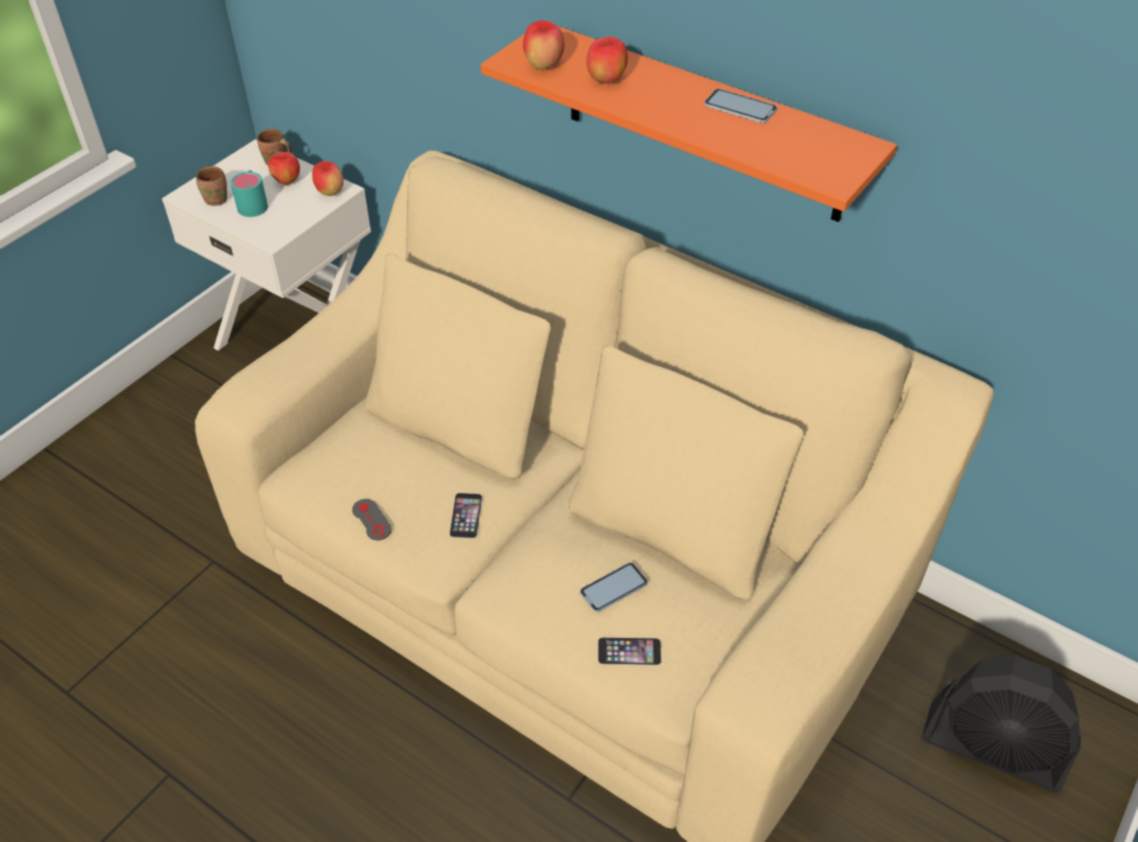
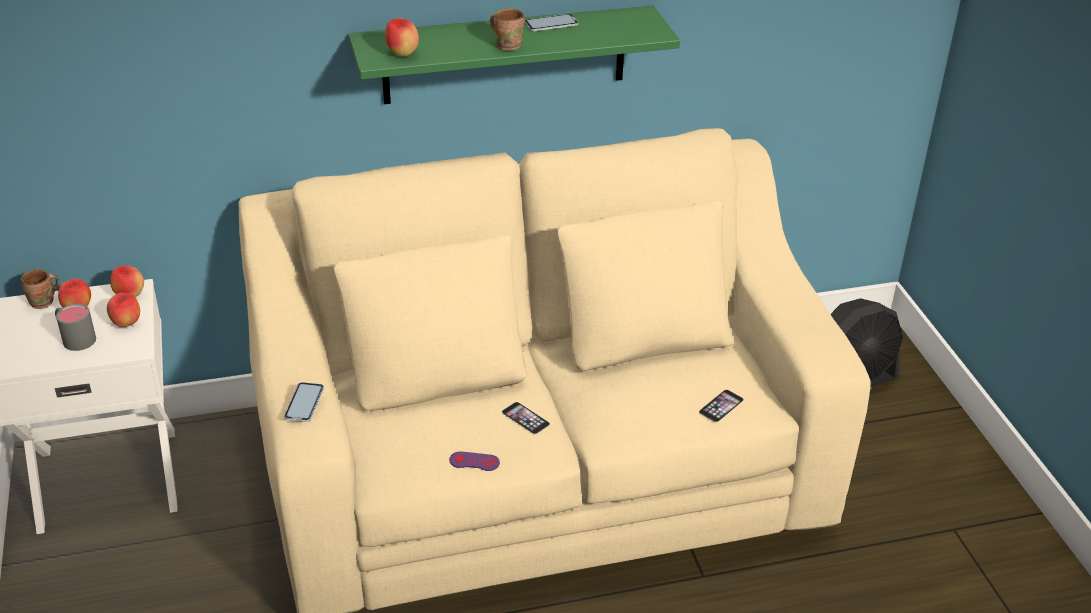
camera: 50 degrees left, 10 degrees down
(218, 199) = (36, 353): brown mug -> brown mug (508, 45)
(253, 203) = (74, 337): turquoise mug -> grey mug
(371, 519) = (474, 461): grey game controller -> purple game controller
(606, 80) = (454, 44): apple -> apple (126, 323)
(613, 588) = (670, 383): phone -> phone (304, 403)
(703, 123) = (505, 55): orange shelf -> green shelf

